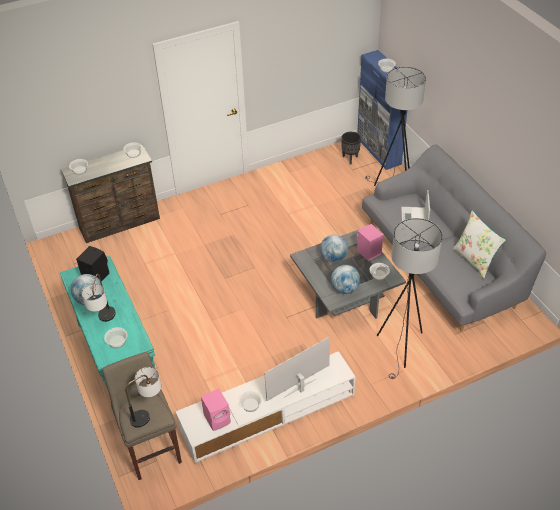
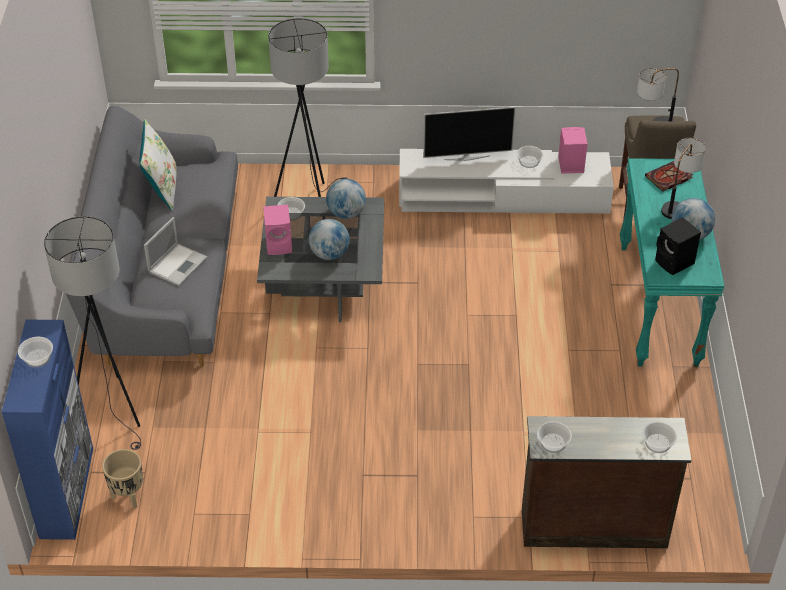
camera: 155 degrees left, 0 degrees up
(117, 341) = (668, 178): bowl -> book
(350, 159) = (128, 496): black planter -> beige planter

